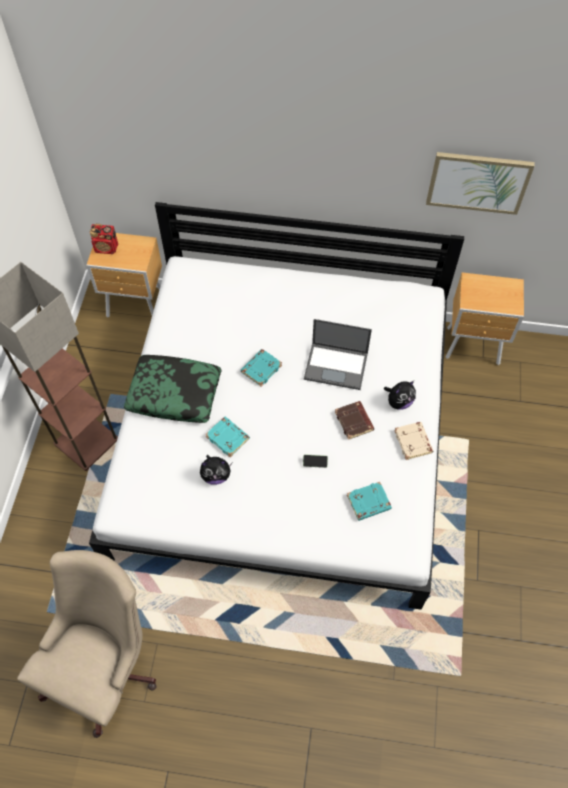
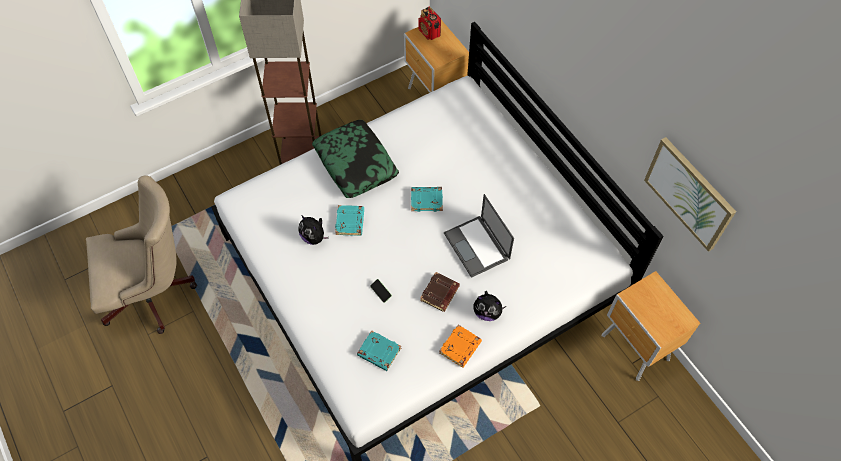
camera: 50 degrees right, 0 degrees up
(413, 442) = (460, 348): beige book -> orange book

